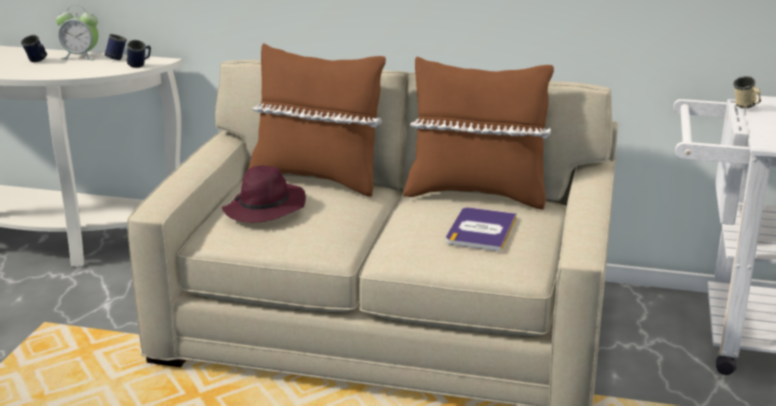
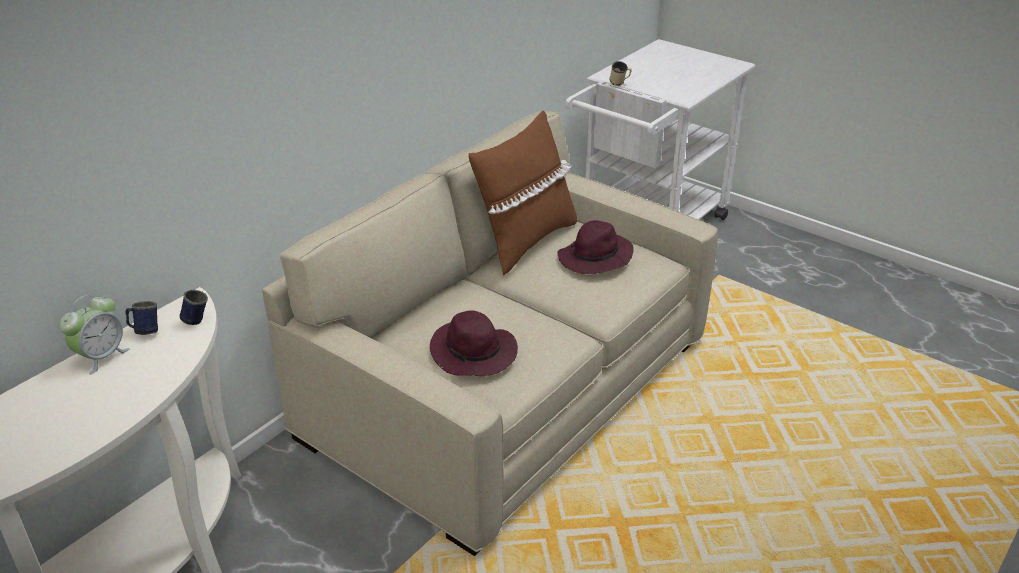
camera: 65 degrees left, 10 degrees up
(37, 61) = (79, 395): blue mug -> none
(317, 179) = (426, 309): brown pillow -> none
(481, 230) = (595, 259): book -> purple hat

